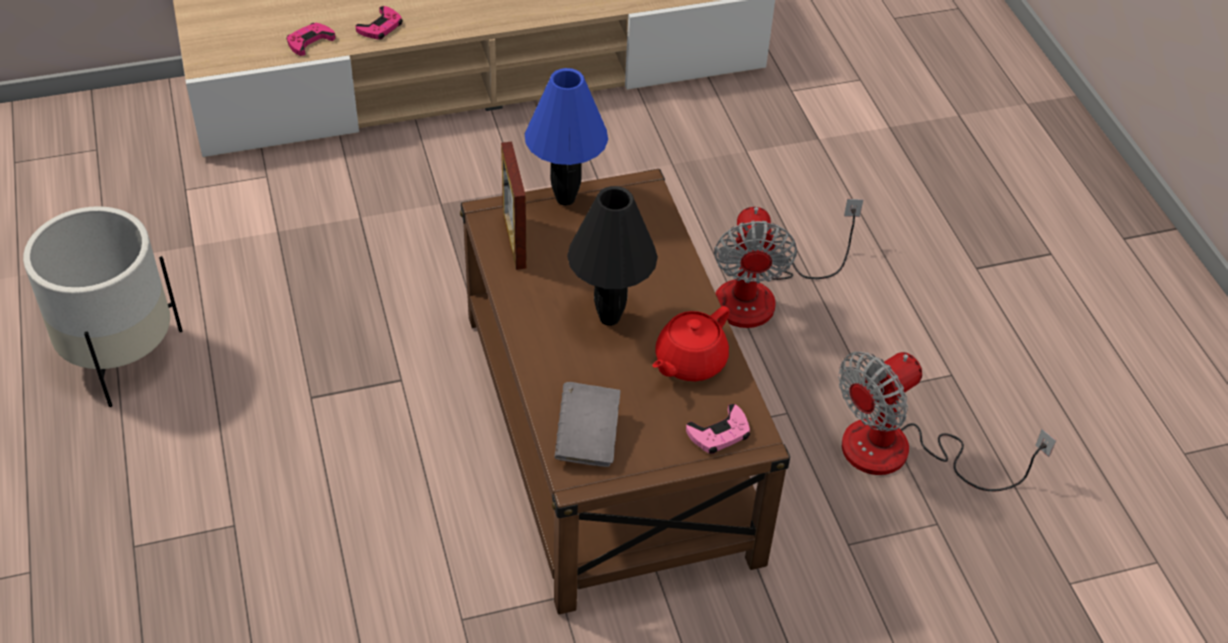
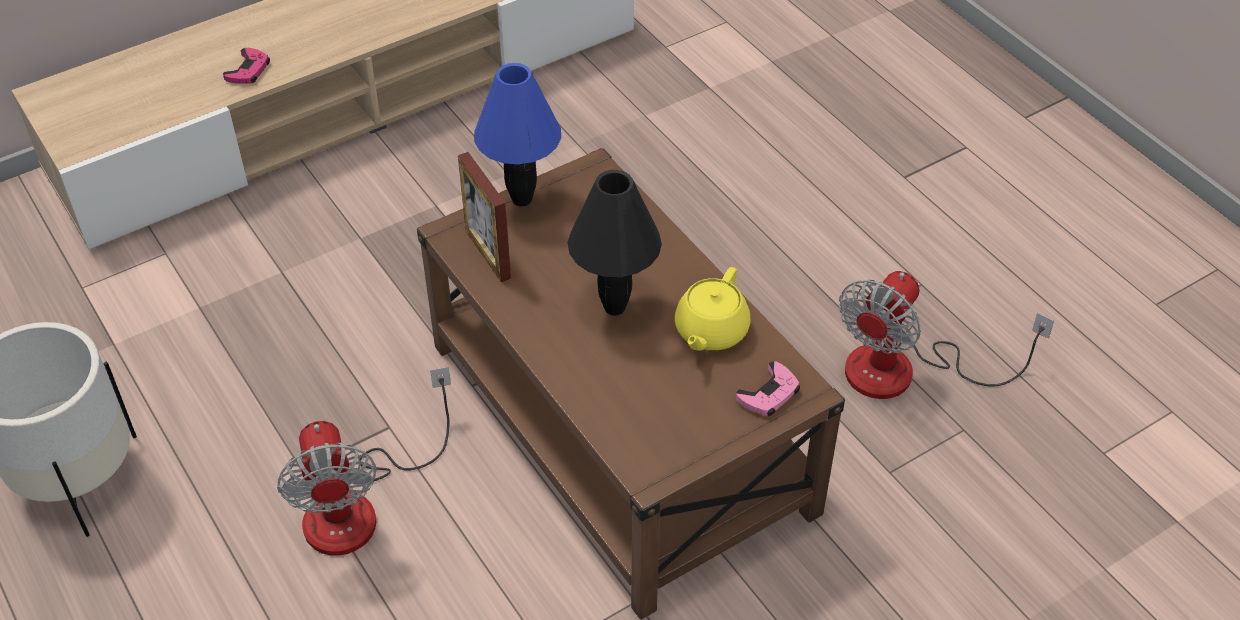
camera: 15 degrees left, 0 degrees up
(309, 42) = (179, 101): pink game controller -> none
(587, 438) = (642, 432): grey book -> none
(689, 362) = (710, 331): red teapot -> yellow teapot
(763, 294) = (715, 251): fan -> fan (359, 505)

